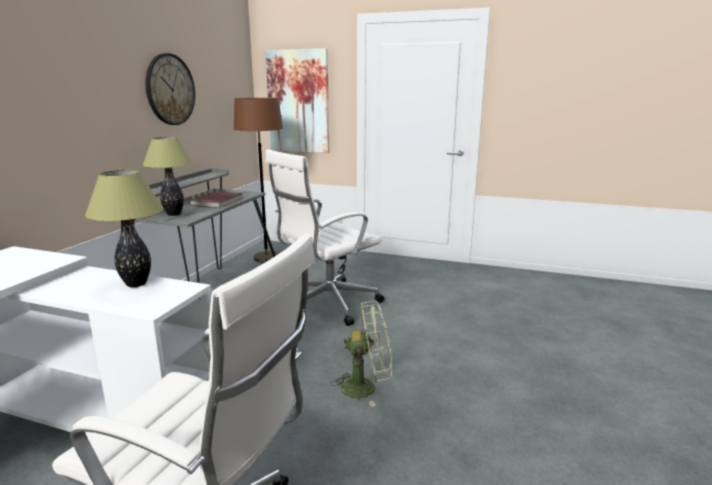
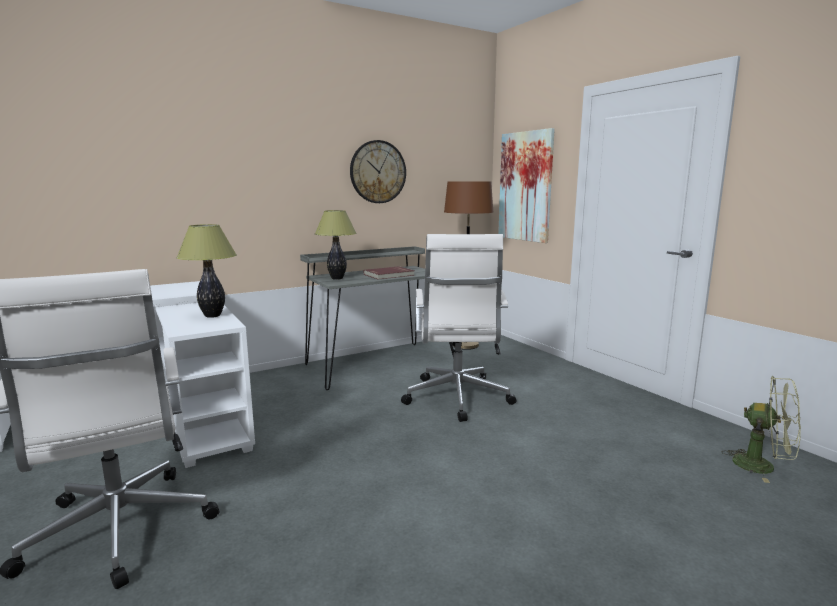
camera: 40 degrees right, 5 degrees down
(327, 304) = (457, 398): white office chair -> white office chair turned 90 degrees counterclockwise
(366, 387) = (380, 478): green fan -> green fan (763, 467)

